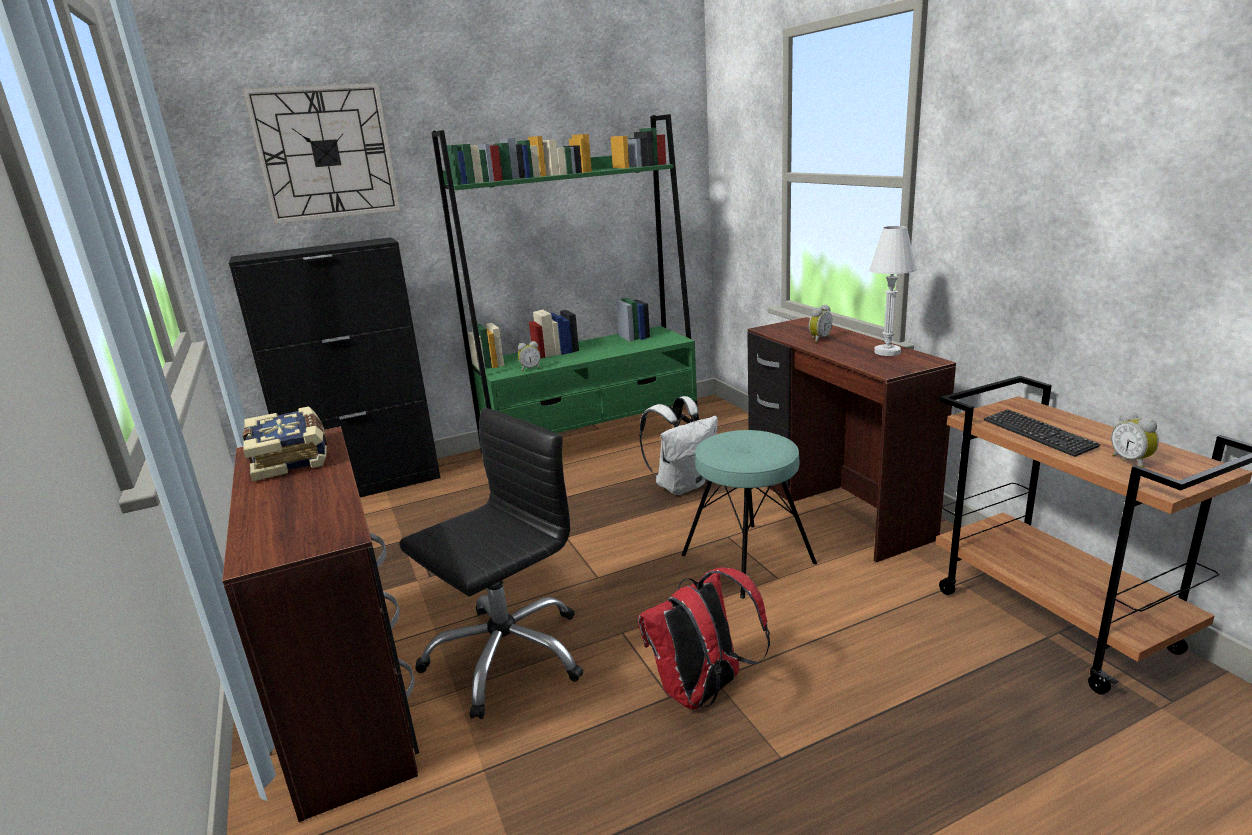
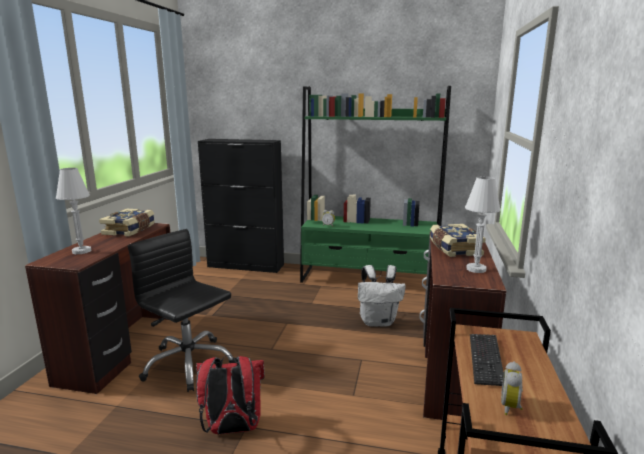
camera: 35 degrees right, 5 degrees down
(288, 517) = (81, 251): none -> white table lamp
(325, 153) = (257, 94): wall clock -> none
(506, 655) = (188, 364): black office chair -> black office chair turned 135 degrees counterclockwise
(748, 559) = (353, 376): turquoise stool -> none
(818, 339) = (454, 249): alarm clock -> book

